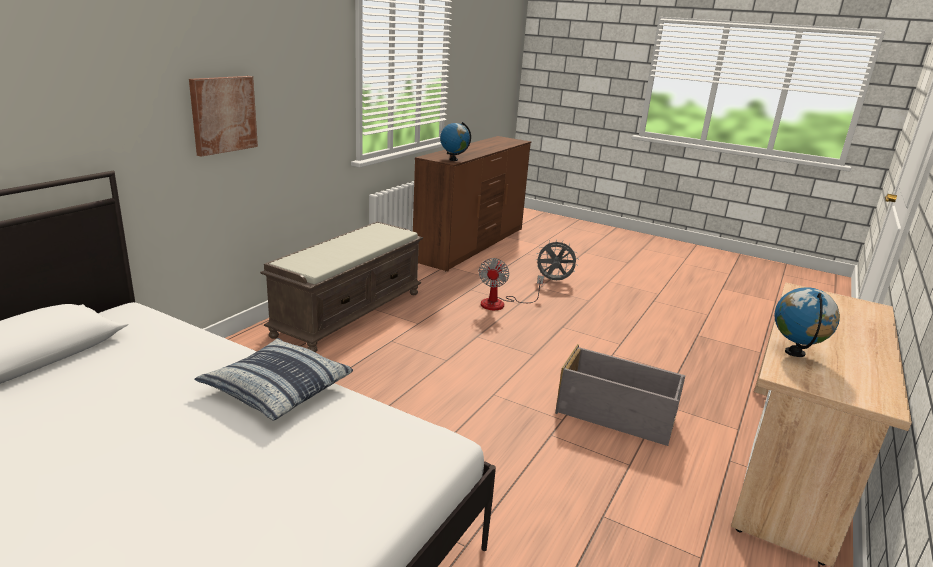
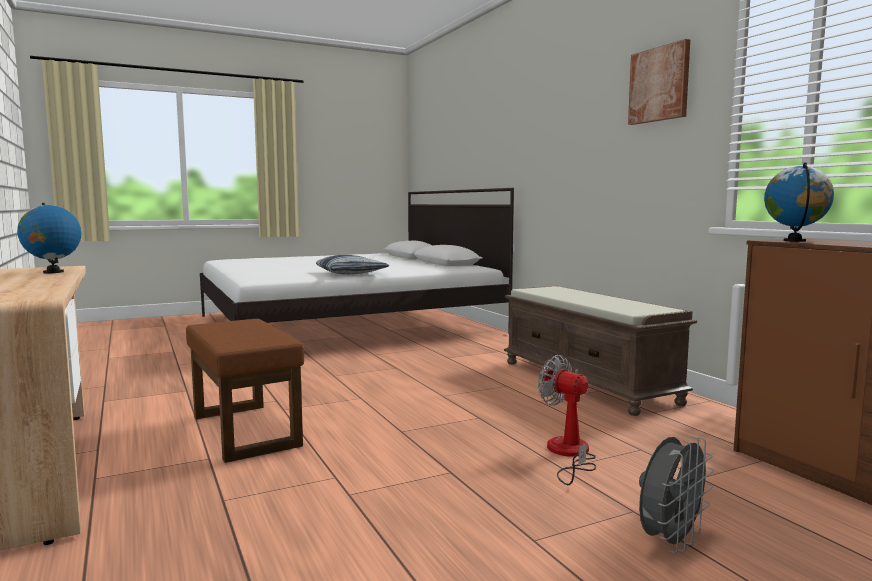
camera: 125 degrees right, 15 degrees down
(223, 114) = (579, 156): picture -> picture (659, 84)
(616, 415) = (243, 430): grey storage box -> brown ottoman

